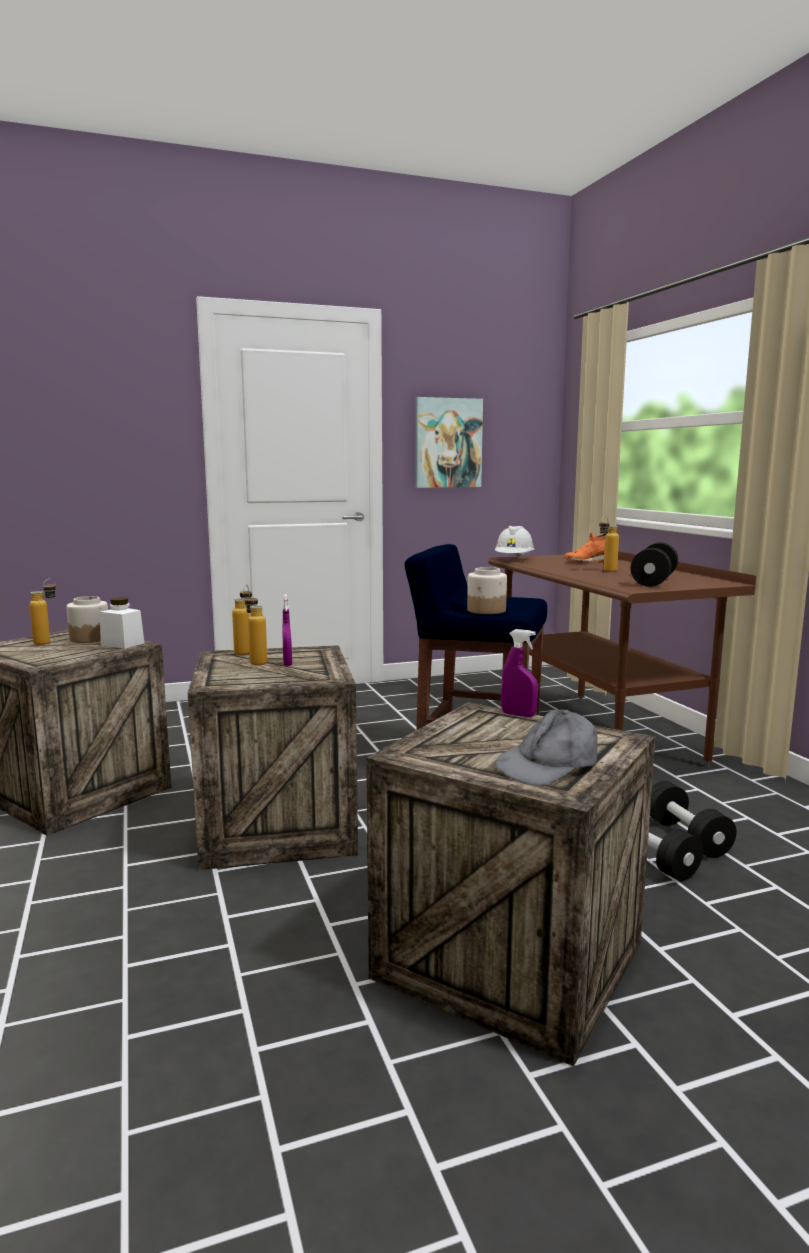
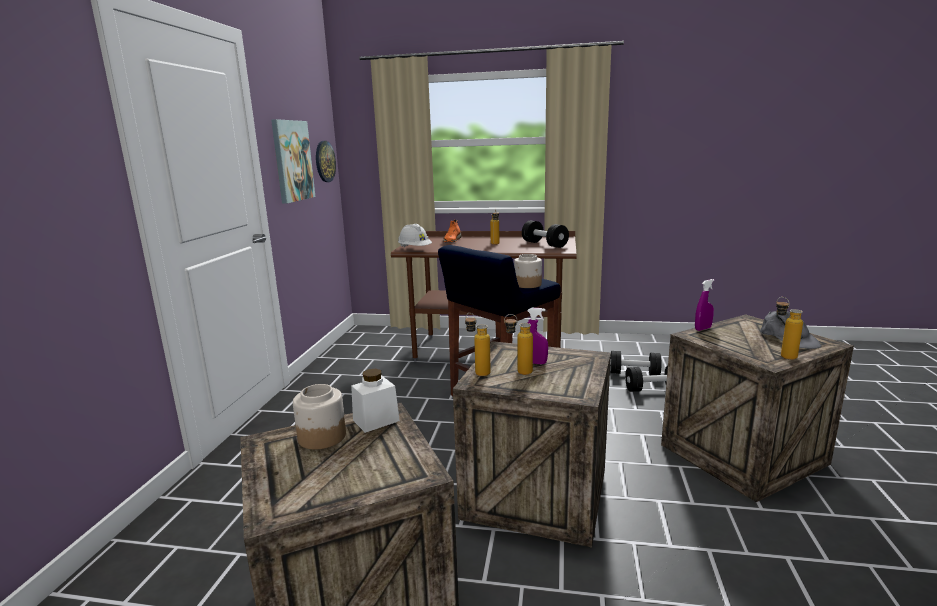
camera: 60 degrees left, 5 degrees up
(47, 642) = (301, 464): bottle -> bottle (782, 355)
(523, 448) = (324, 161): none -> wall clock

